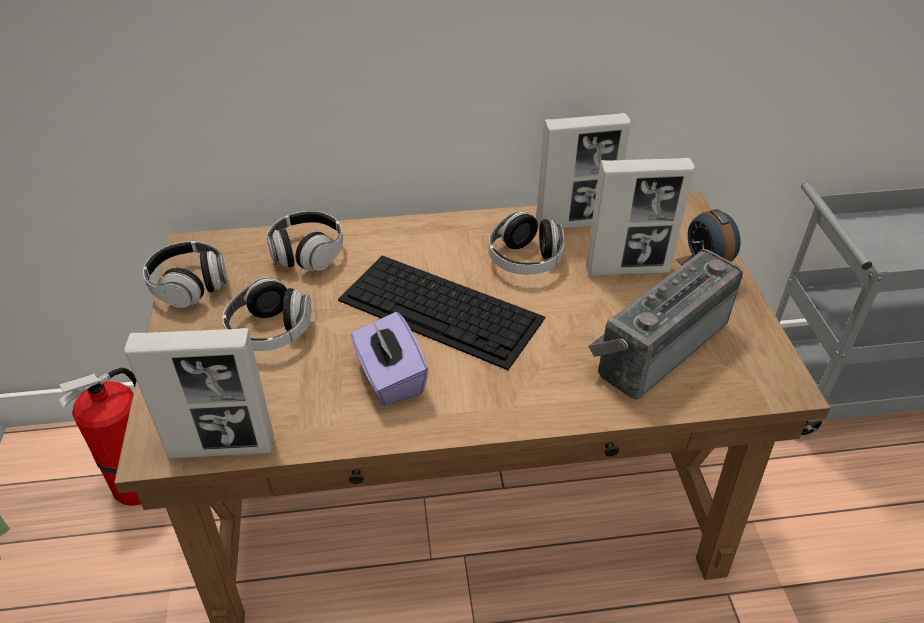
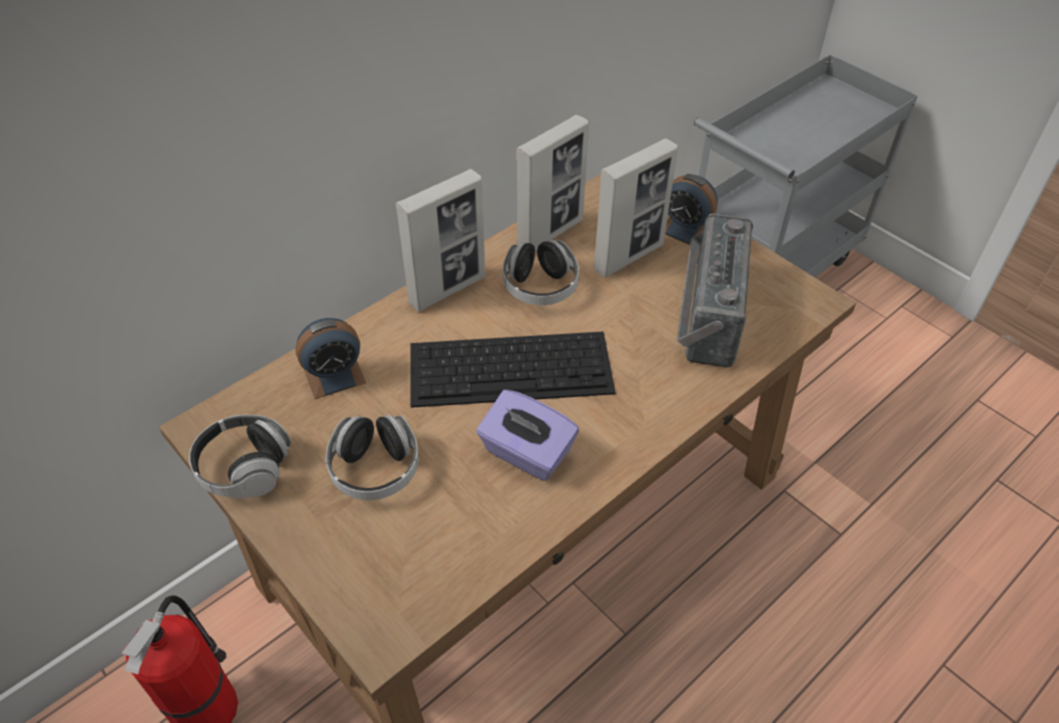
camera: 35 degrees left, 5 degrees up
(222, 447) = (441, 600): picture frame -> picture frame (447, 290)
(307, 254) = (334, 376): headphones -> alarm clock

